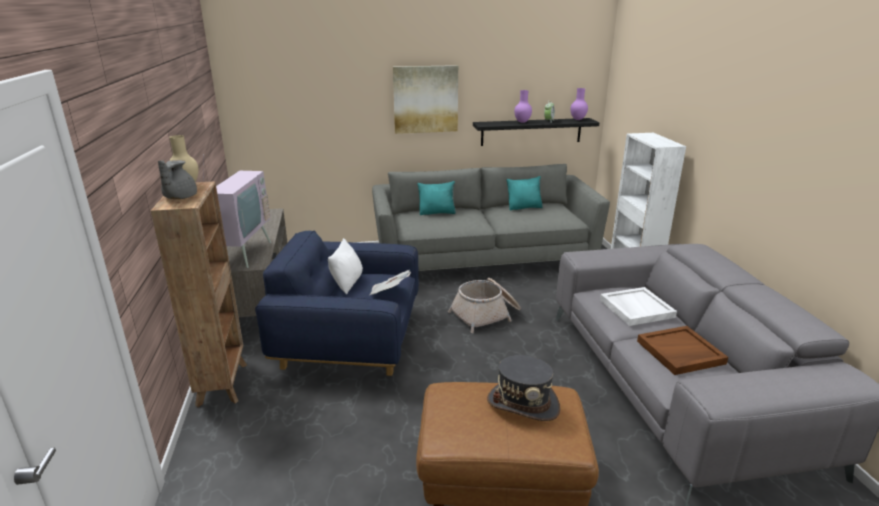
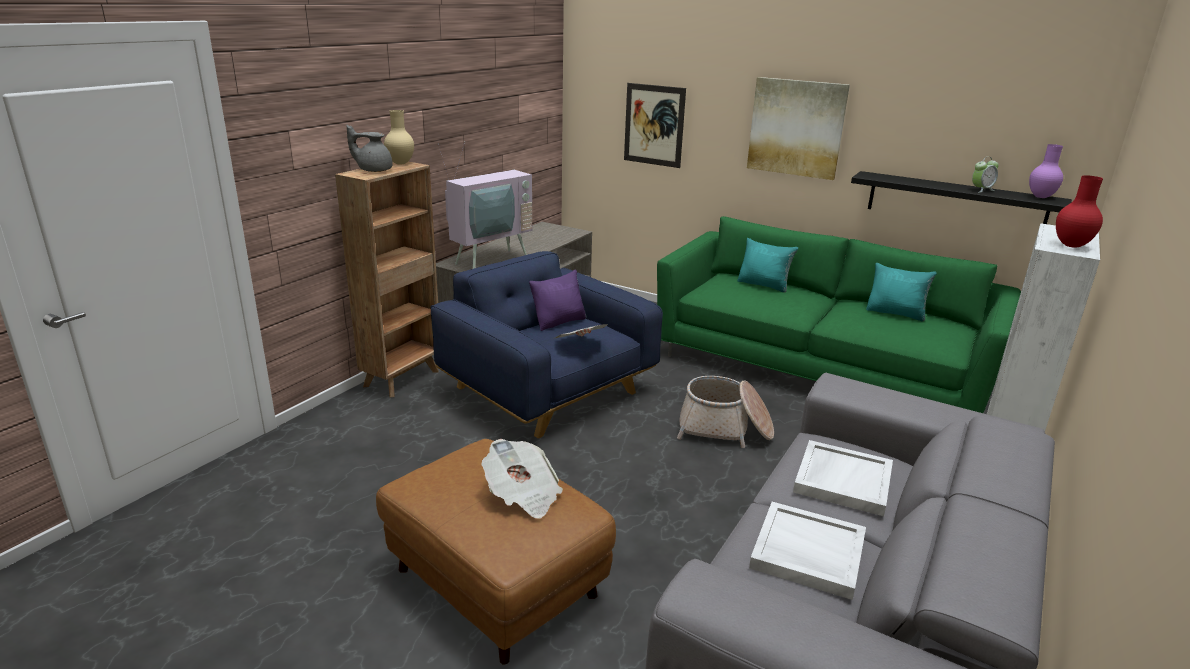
camera: 40 degrees right, 0 degrees up
(179, 197) = (374, 170): grey teapot -> grey teapot turned 45 degrees clockwise
(311, 113) = (654, 125): none -> picture
(347, 283) = (559, 322): white pillow -> purple pillow
(484, 258) = (818, 369): grey sofa -> green sofa
(522, 122) = (934, 184): purple vase -> none
(523, 404) = (523, 495): grey hat -> newspaper
(663, 142) = (1070, 245): none -> red vase
(680, 353) = (806, 552): brown tray -> white tray

